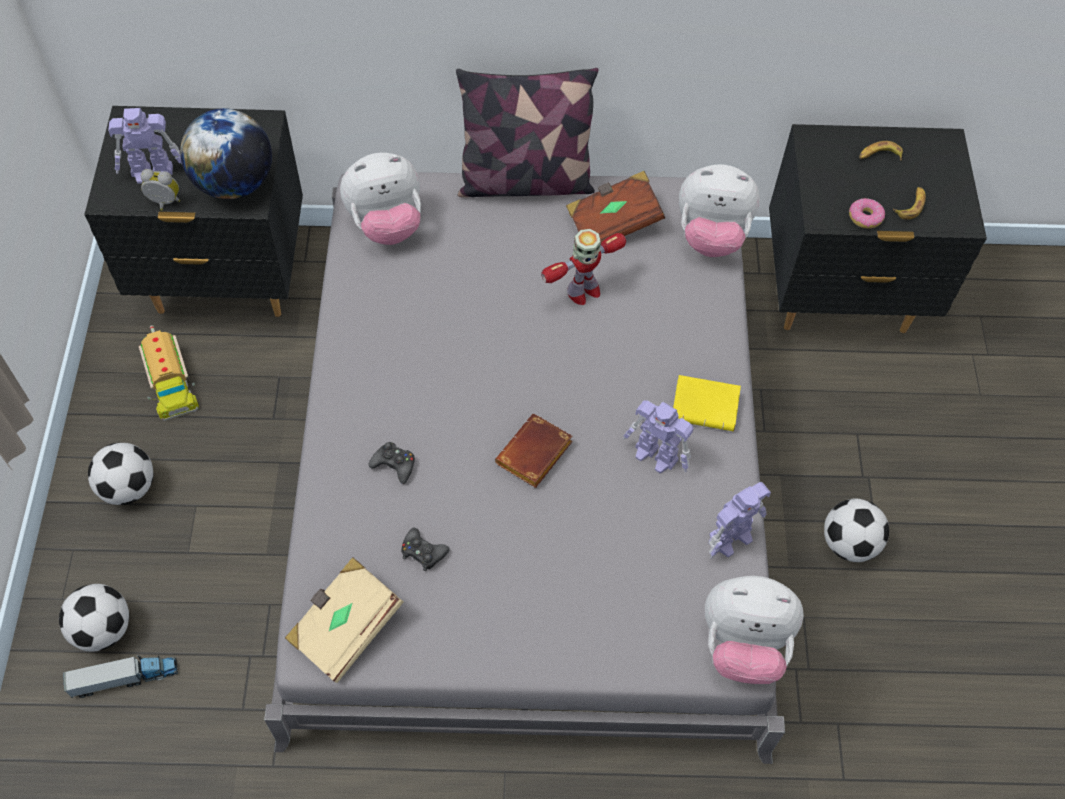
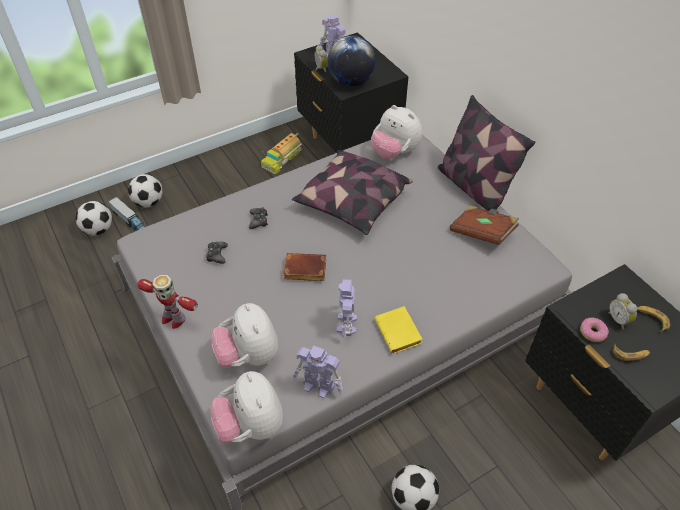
camera: 60 degrees right, 10 degrees down
(128, 487) = (220, 174): football -> football (98, 230)
(345, 626) = (158, 247): beige book -> none
(447, 331) = (352, 203): none -> pillow
(582, 291) = (424, 241): toy robot -> toy robot (173, 318)
(711, 236) = (518, 280): plush toy -> plush toy (248, 355)
(862, 183) = (618, 319): none -> alarm clock

